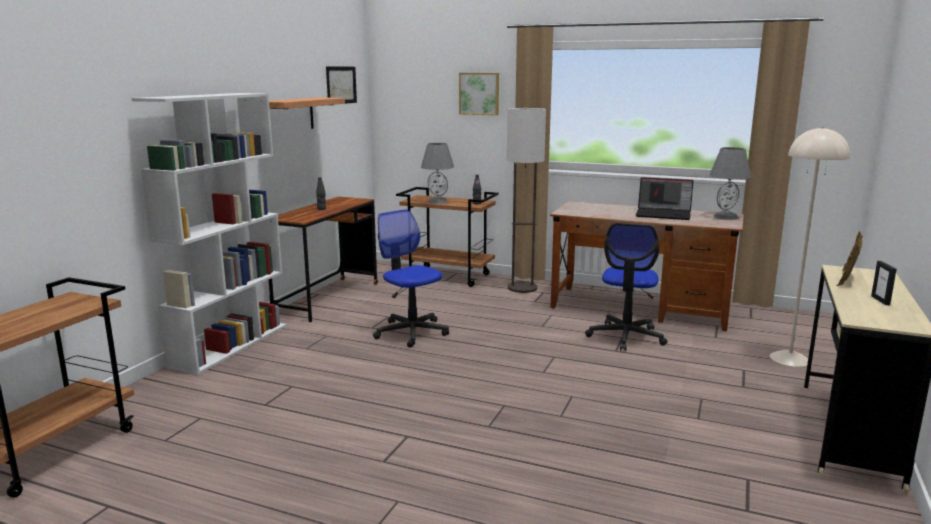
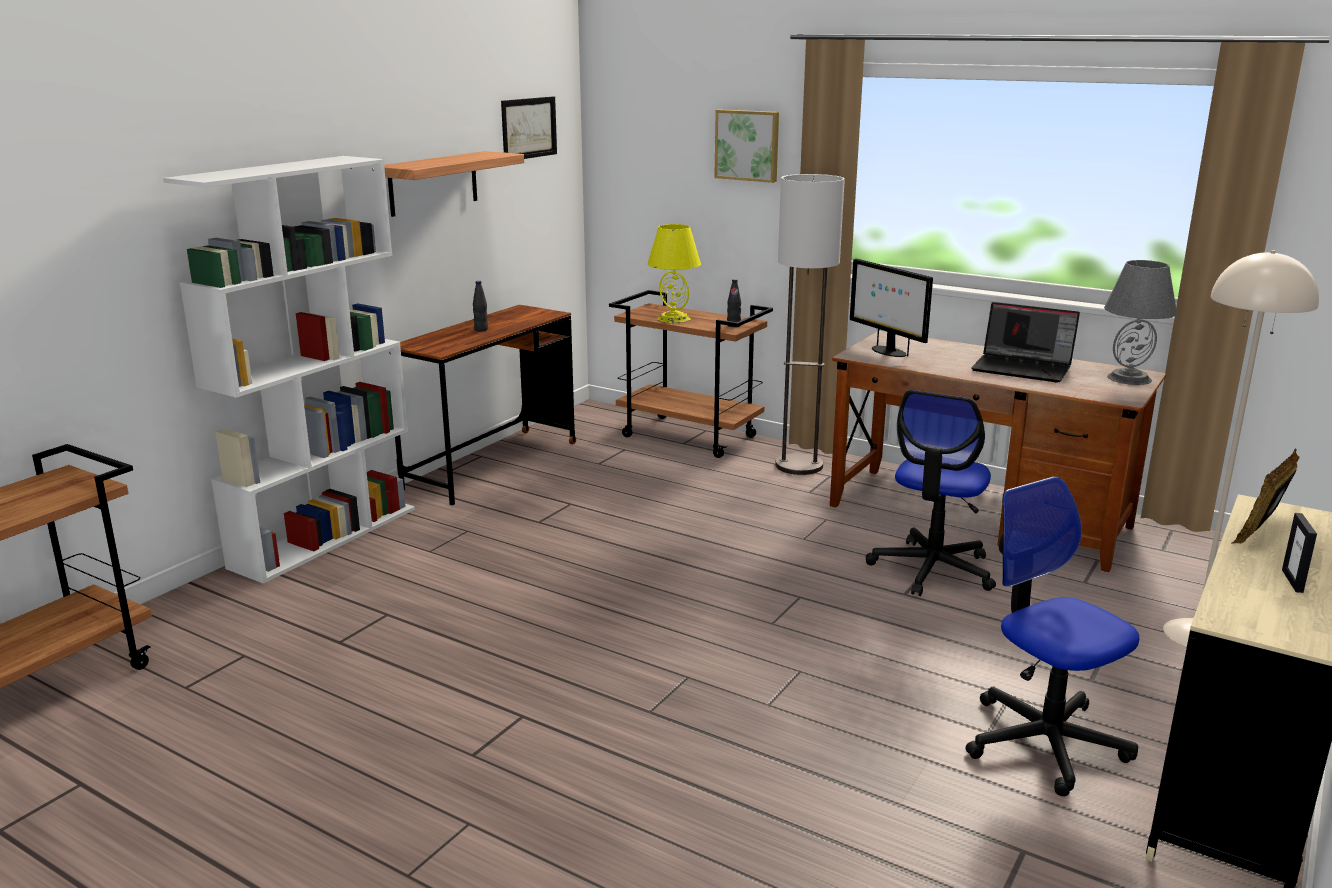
camera: 10 degrees right, 5 degrees up
(411, 332) = (595, 534): office chair -> office chair (1044, 742)
(438, 201) = (674, 318): grey table lamp -> yellow table lamp
(581, 210) = (887, 351): none -> monitor

